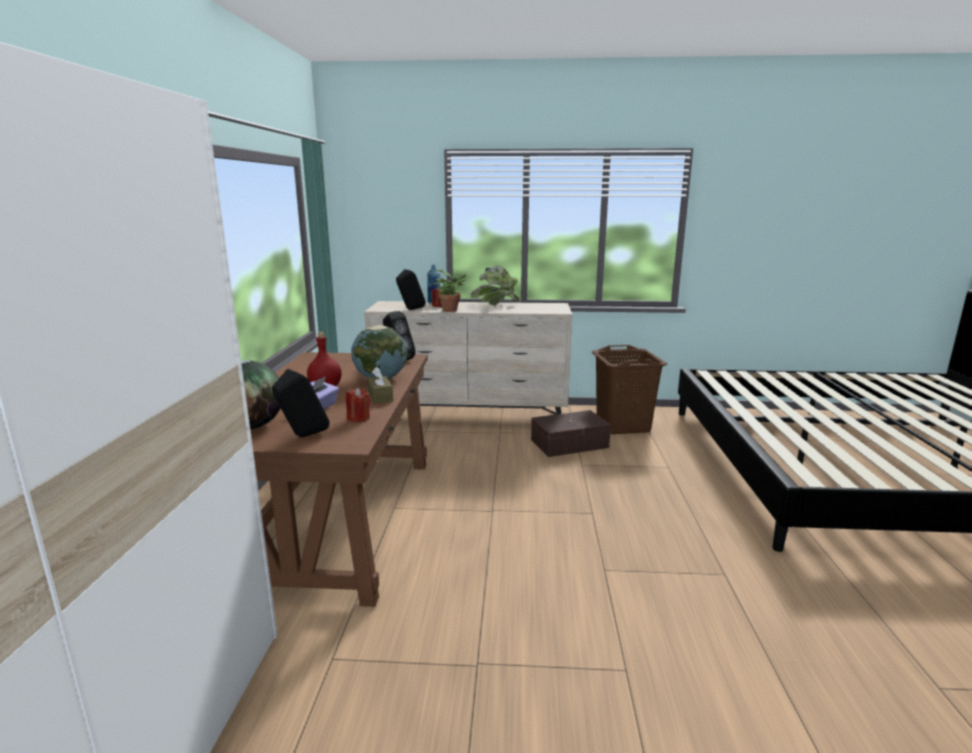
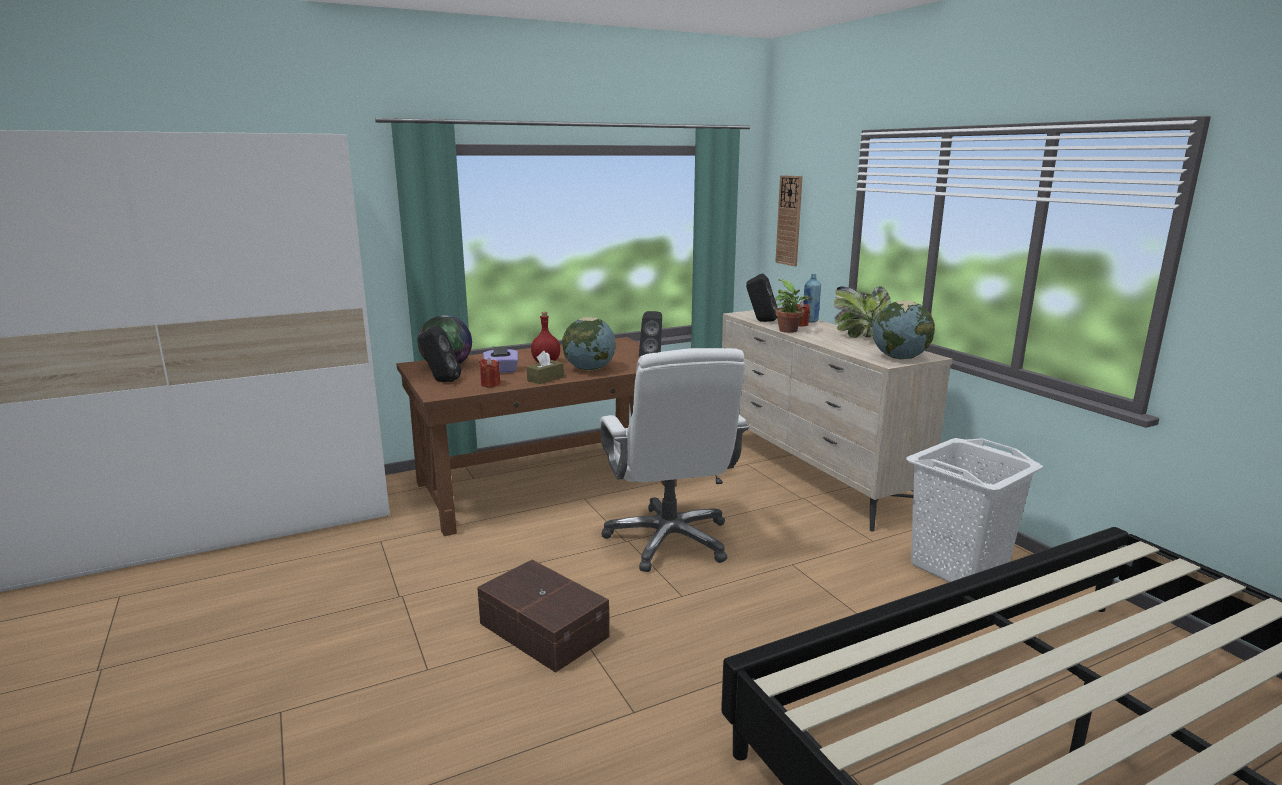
camera: 60 degrees right, 0 degrees up
(365, 226) = (789, 220): none -> wall clock
(509, 493) = (669, 540): none -> white office chair
(553, 308) = (900, 358): none -> globe
(568, 443) = (837, 543): brown storage box -> brown storage box (544, 629)
(623, 425) = (959, 567): brown laundry basket -> white laundry basket

